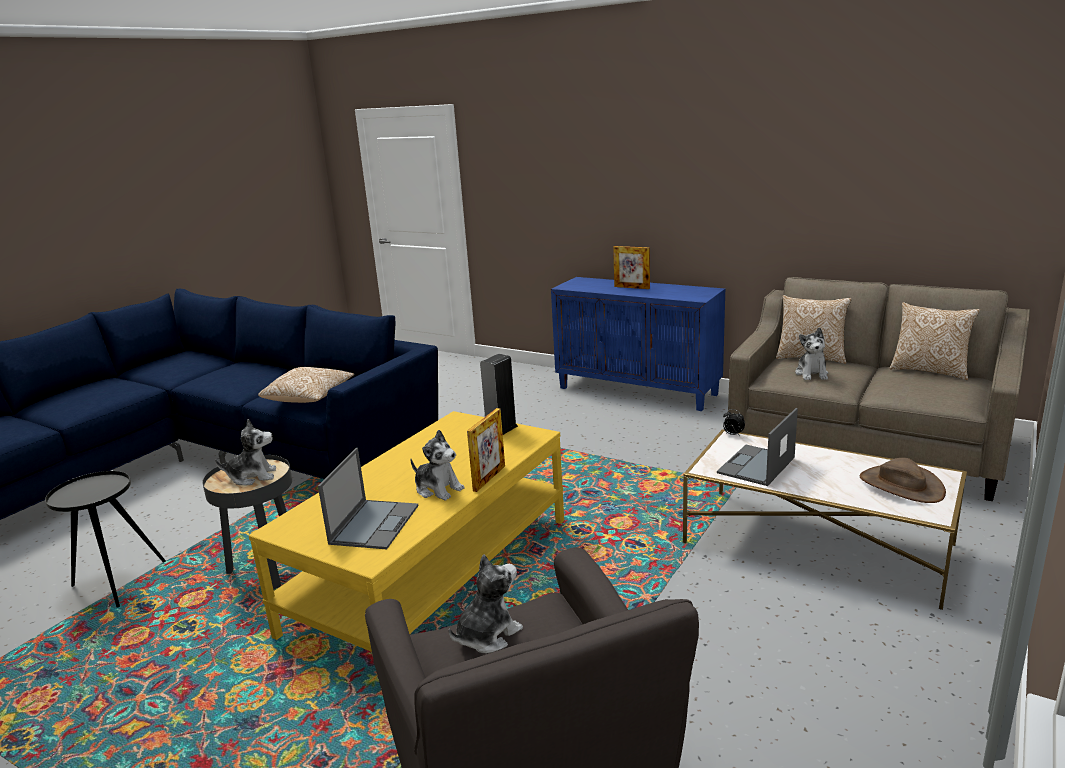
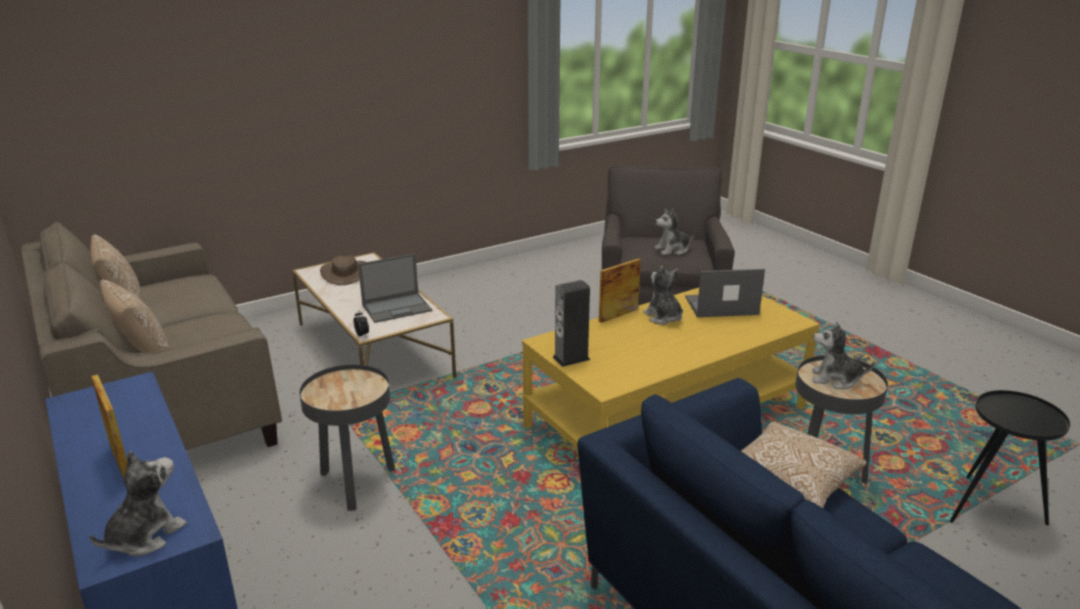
camera: 155 degrees left, 5 degrees up
(374, 524) = (720, 306): laptop -> laptop turned 45 degrees clockwise
(640, 452) = (356, 483): none -> black side table
(812, 374) = (209, 333): plush toy -> plush toy (144, 536)

